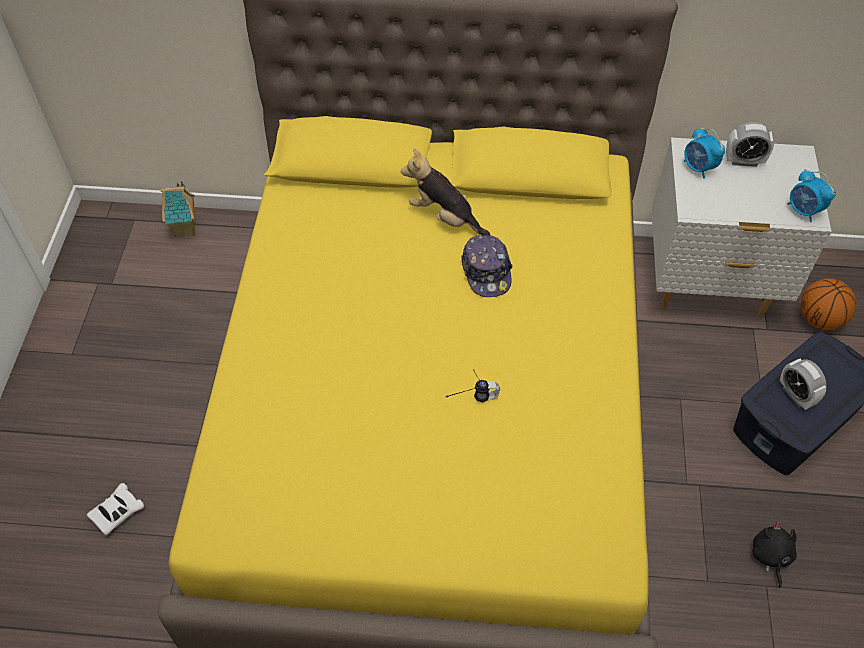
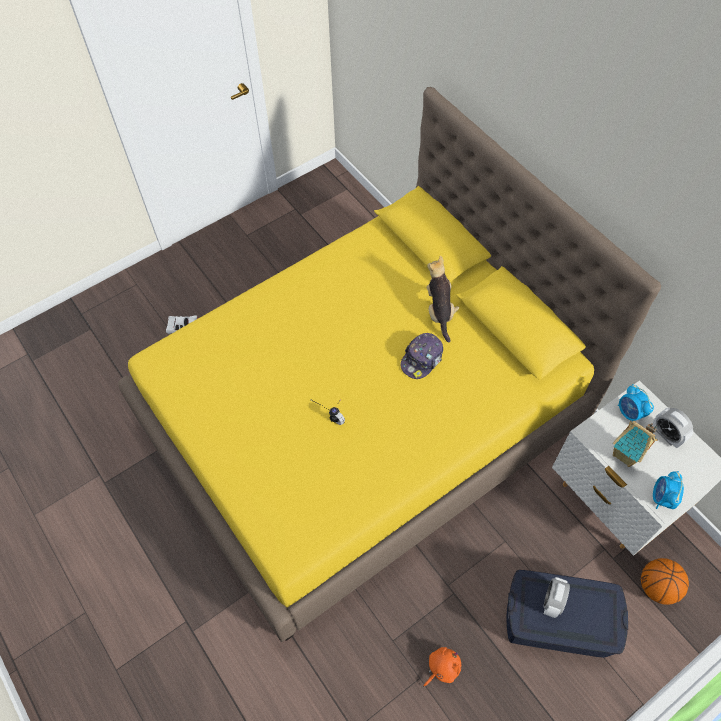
camera: 50 degrees right, 5 degrees up
(186, 229) = (364, 214): toy house -> toy house (626, 455)
(698, 168) = (629, 413): alarm clock -> alarm clock turned 45 degrees counterclockwise
(770, 556) = (442, 668): black plush toy -> orange plush toy

